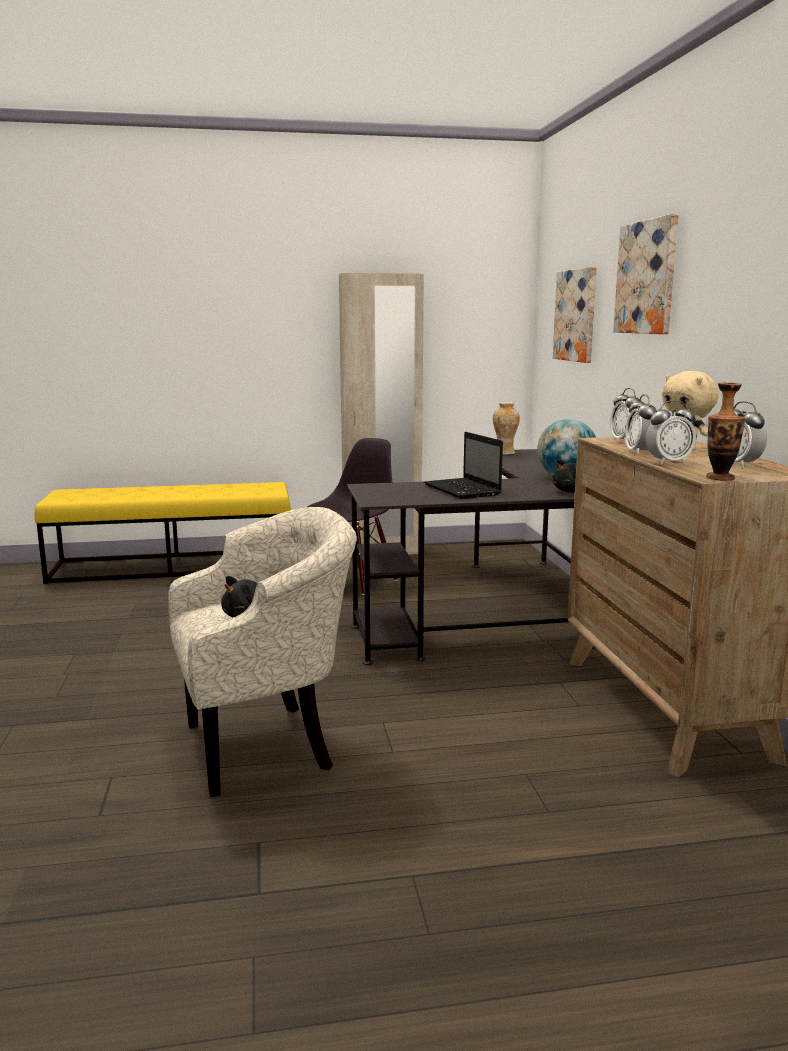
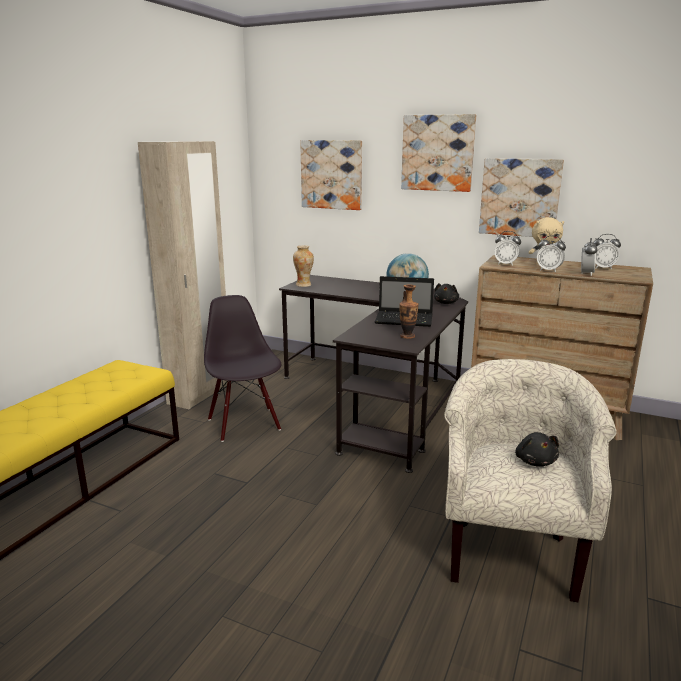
camera: 55 degrees left, 5 degrees up
(710, 342) = (520, 197): none -> picture
(720, 478) = (640, 278): vase -> vase (407, 336)

